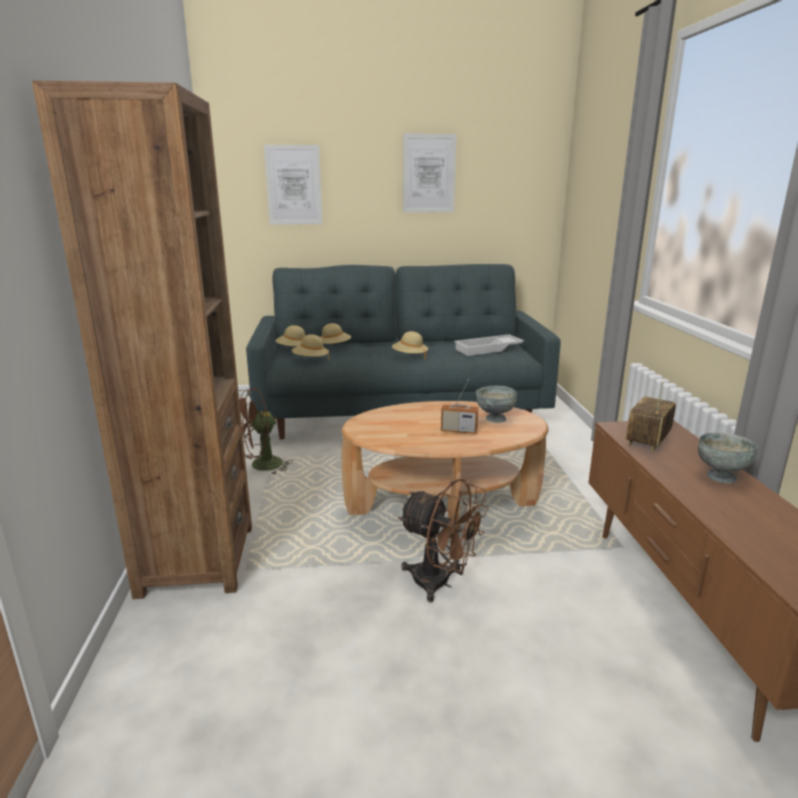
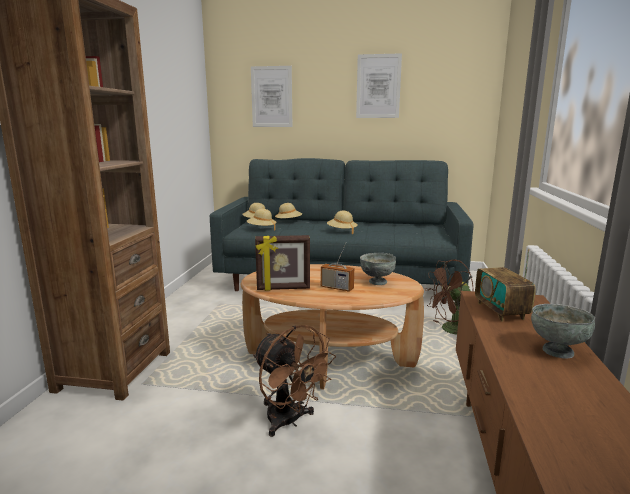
camera: 15 degrees right, 5 degrees down
(260, 466) = (207, 309): brown fan -> brown fan (450, 330)
(401, 438) = (283, 288): none -> picture frame
(488, 349) = (413, 231): white tray -> none
(648, 441) = (501, 311): radio -> radio turned 60 degrees counterclockwise

